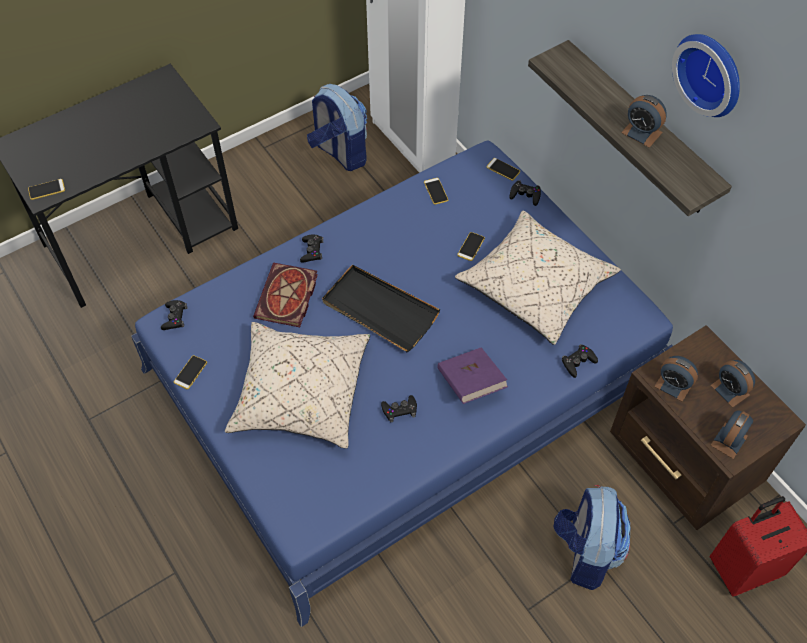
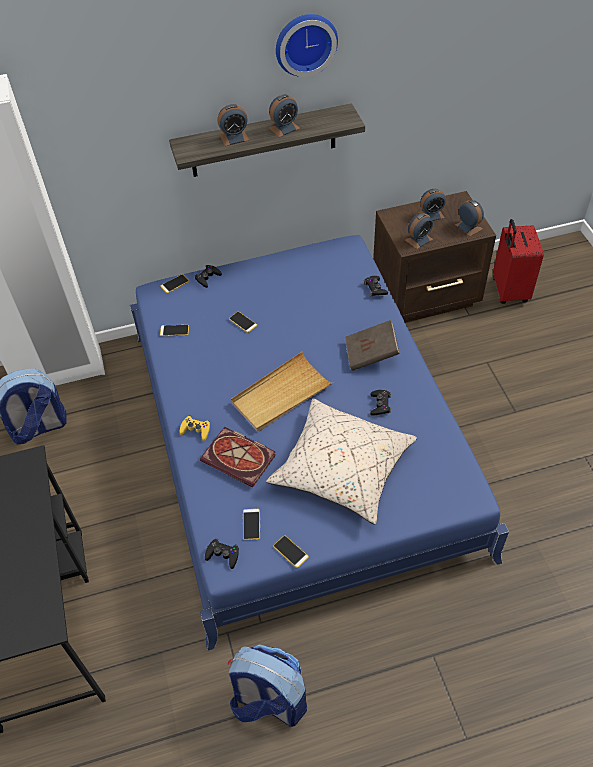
camera: 70 degrees left, 5 degrees down
(46, 189) = (39, 621): phone -> phone (251, 524)
(312, 251) = (196, 430): black game controller -> yellow game controller
(379, 310) = (281, 395): black tray -> beige tray
(470, 383) = (371, 354): purple book -> brown book
(535, 286) = (298, 293): beige pillow -> none
(585, 551) = (479, 366): backpack -> backpack (269, 701)
(599, 93) = (234, 137): none -> alarm clock

